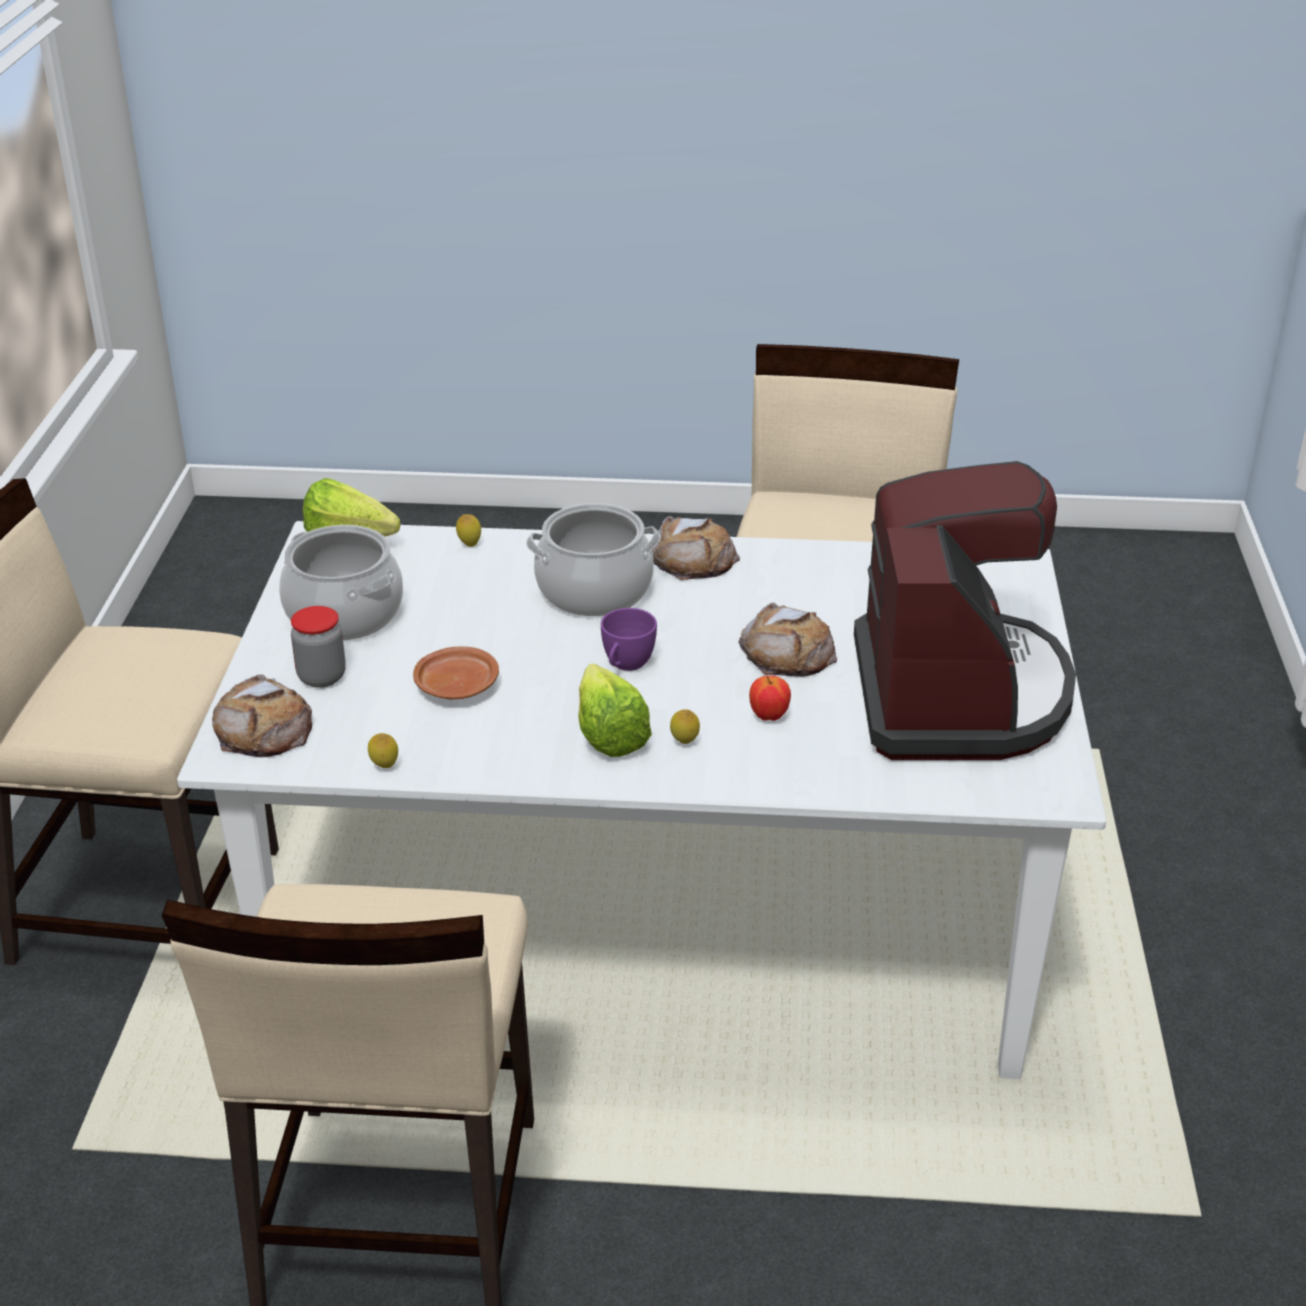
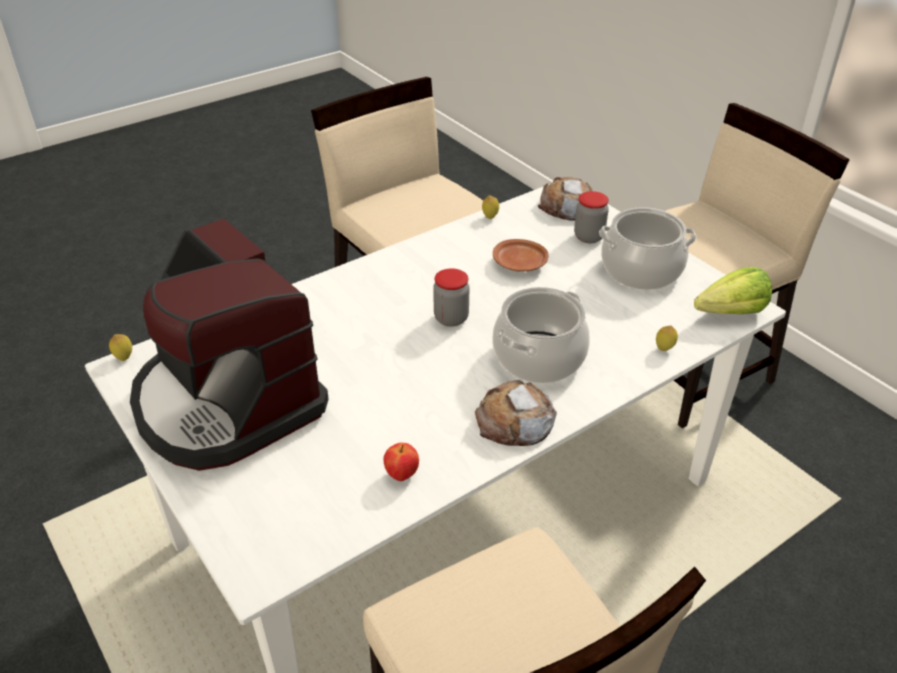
camera: 140 degrees right, 5 degrees up
(609, 730) = (412, 280): lettuce -> none
(626, 666) = (451, 318): purple cup -> jar
(684, 743) = (365, 292): lemon -> lemon (124, 358)
(769, 716) = (334, 329): apple -> apple (402, 475)
(788, 652) = (366, 377): bread -> none

